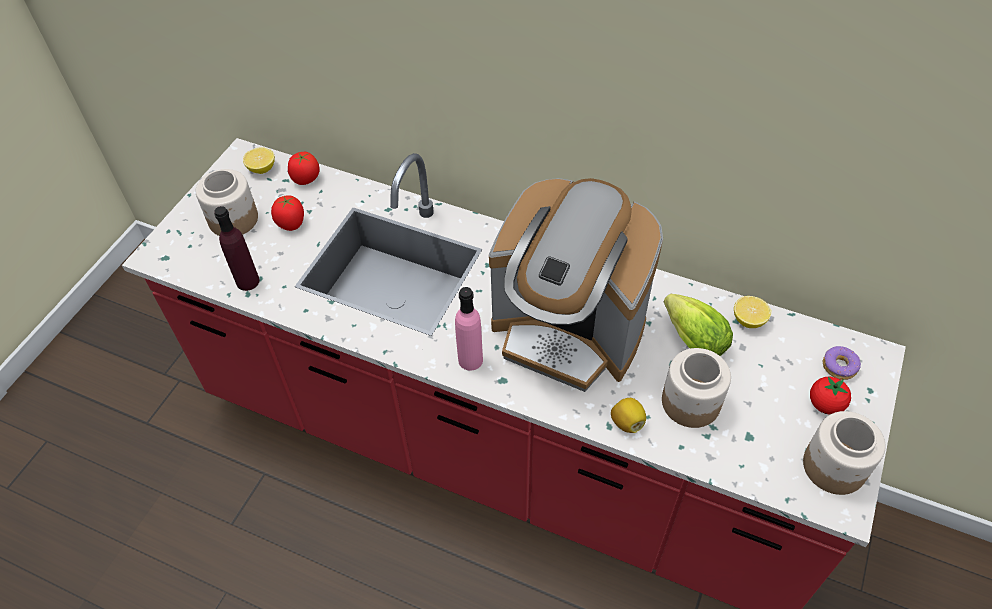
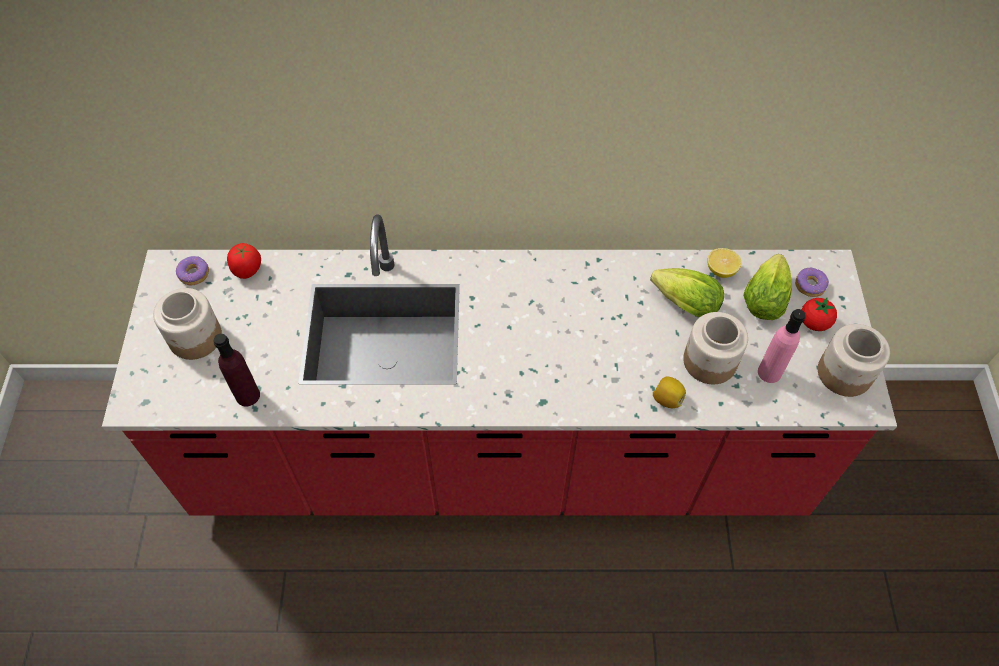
camera: 25 degrees left, 5 degrees up
(262, 168) = (194, 274): lemon -> donut
(291, 224) = (259, 321): tomato -> none
(470, 360) = (504, 394): pink bottle -> pink bottle (769, 372)
(568, 332) = (577, 336): coffee machine -> none
(783, 361) = (765, 297): none -> lettuce

